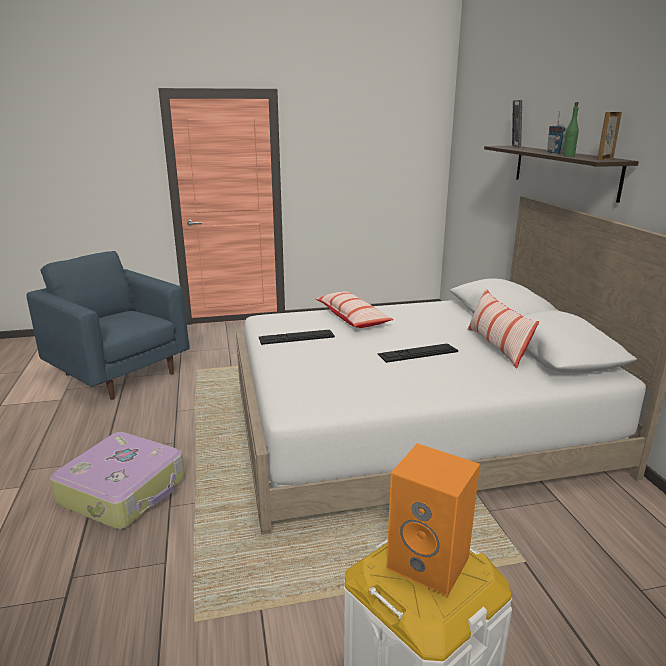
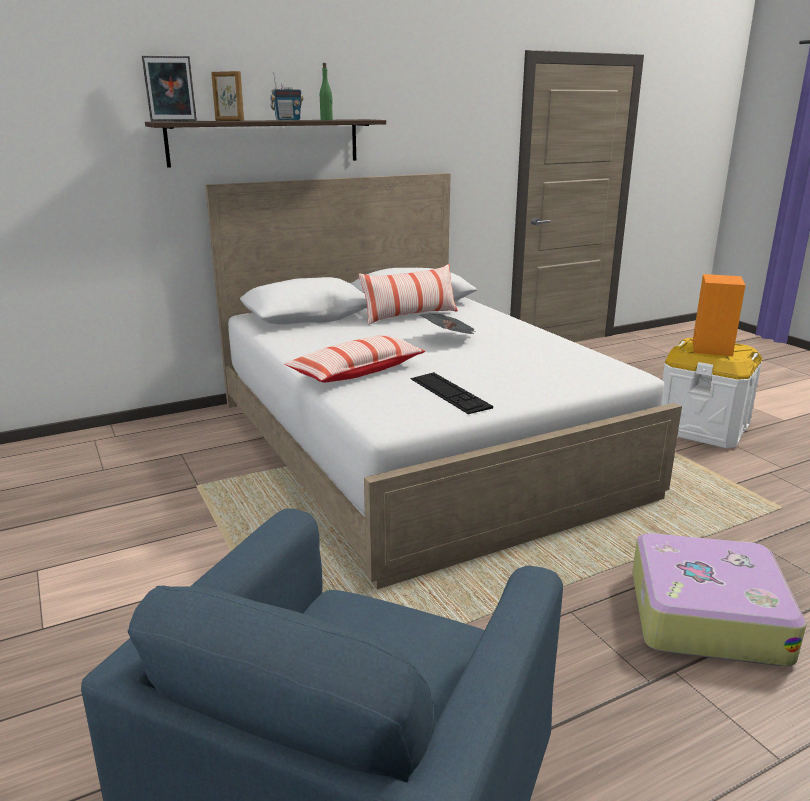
camera: 105 degrees left, 0 degrees up
(418, 353) = (450, 339): keyboard -> newspaper
(605, 159) = (358, 119): picture frame -> picture frame (229, 120)

